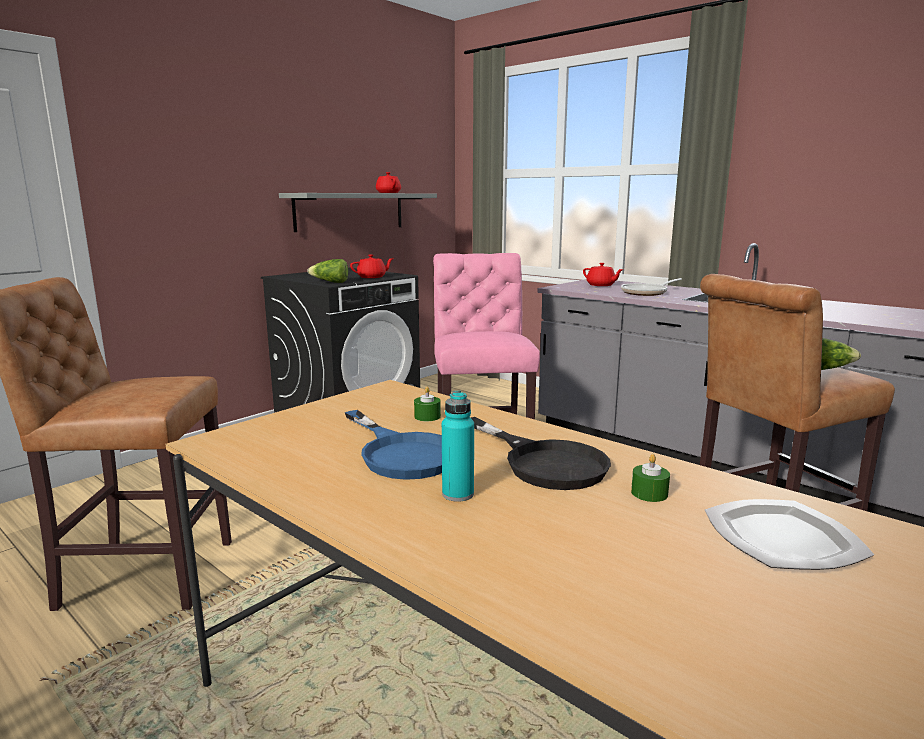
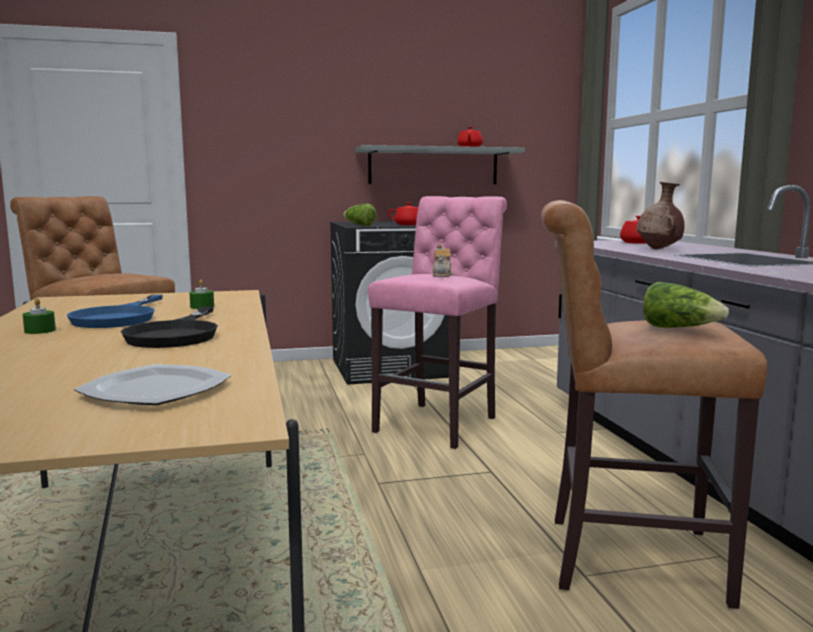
camera: 35 degrees right, 5 degrees down
(458, 494) = (74, 336): turquoise bottle -> none
(496, 333) = (442, 275): none -> teapot
(647, 293) = (659, 249): frying pan -> brown vase
(649, 493) = (173, 357): green candle -> green candle (40, 331)

